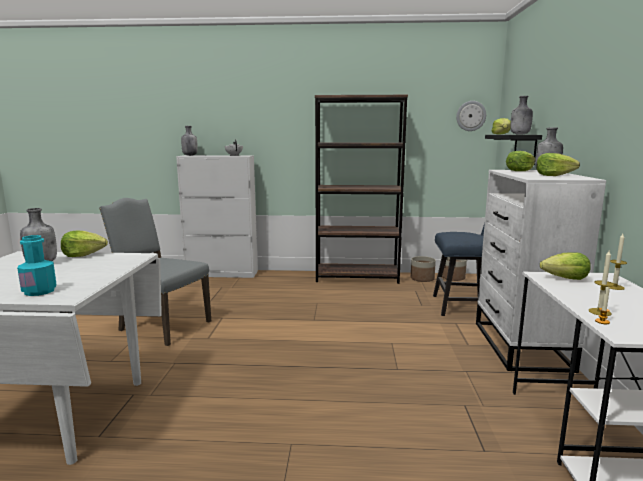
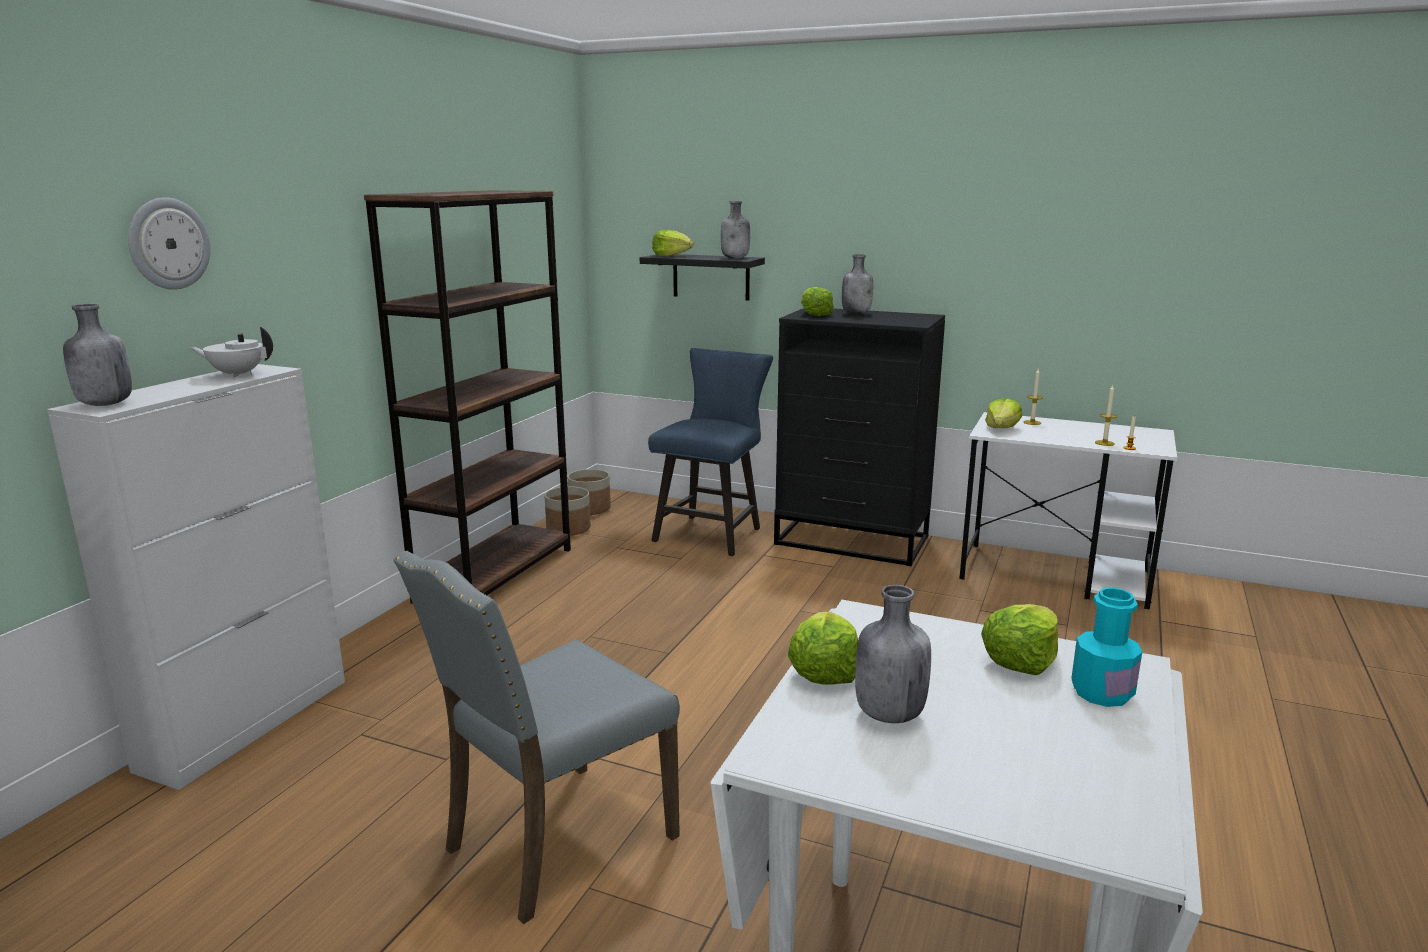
camera: 70 degrees left, 5 degrees up
(471, 116) = (562, 221): wall clock -> wall clock (168, 243)
(521, 346) = (853, 541): white dresser -> black dresser
(553, 175) = (892, 317): lettuce -> lettuce (1020, 660)

